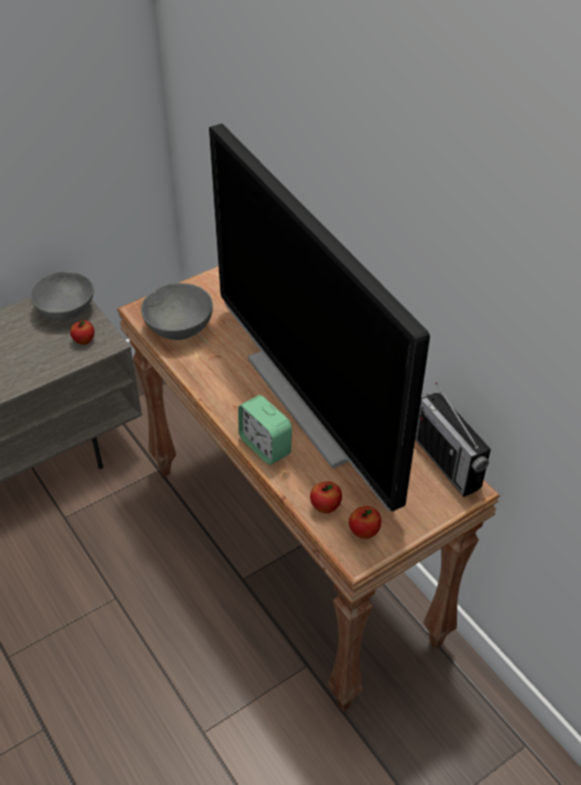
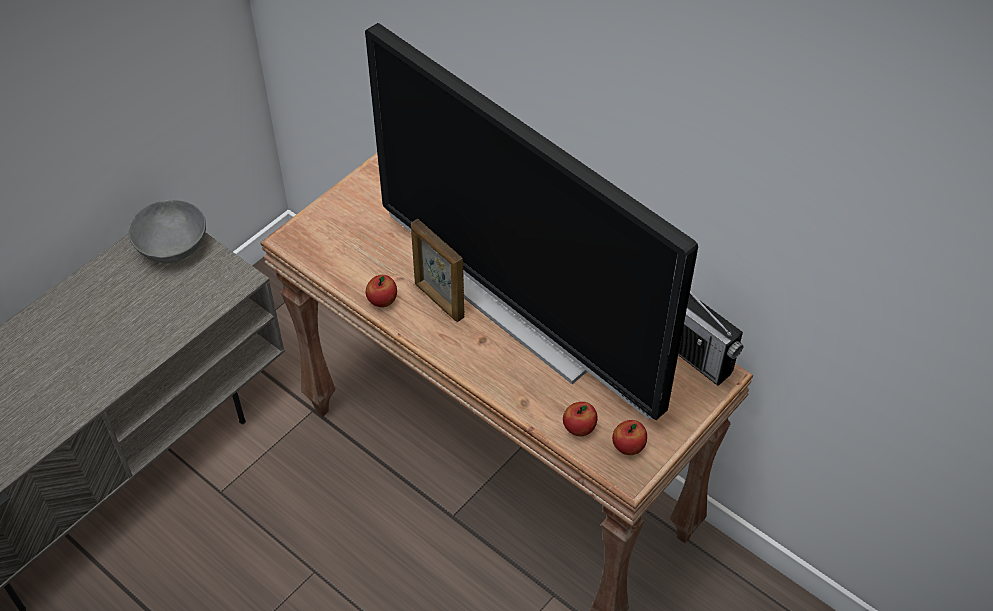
camera: 15 degrees left, 5 degrees up
(84, 341) = (210, 282): apple -> apple (382, 301)
(179, 328) = (343, 253): grey bowl -> none
(243, 379) = (438, 301): none -> picture frame
(265, 446) = (491, 374): alarm clock -> none

